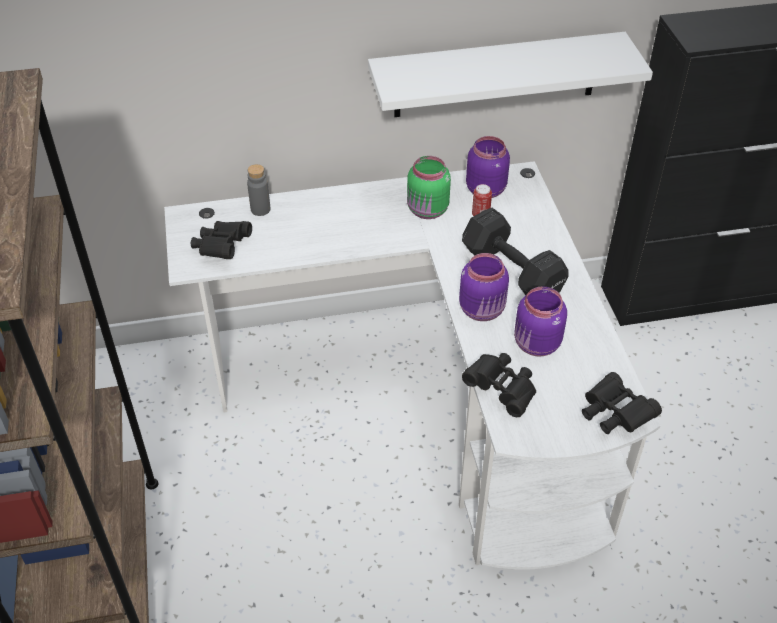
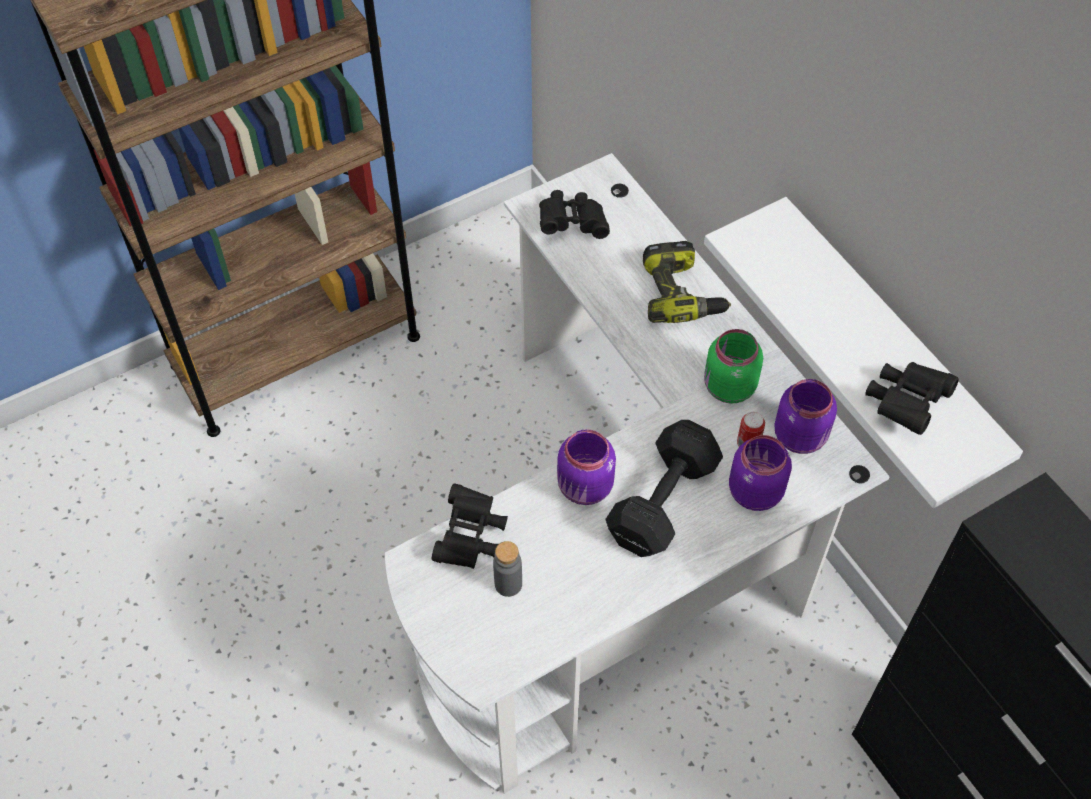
camera: 70 degrees right, 10 degrees up
(260, 209) = (648, 233): grey bottle -> grey bottle (508, 584)
(329, 208) = (682, 293): none -> power drill
(536, 345) = (552, 554): purple jar -> purple jar (753, 491)
(614, 414) = (476, 657): black binoculars -> black binoculars (906, 403)

